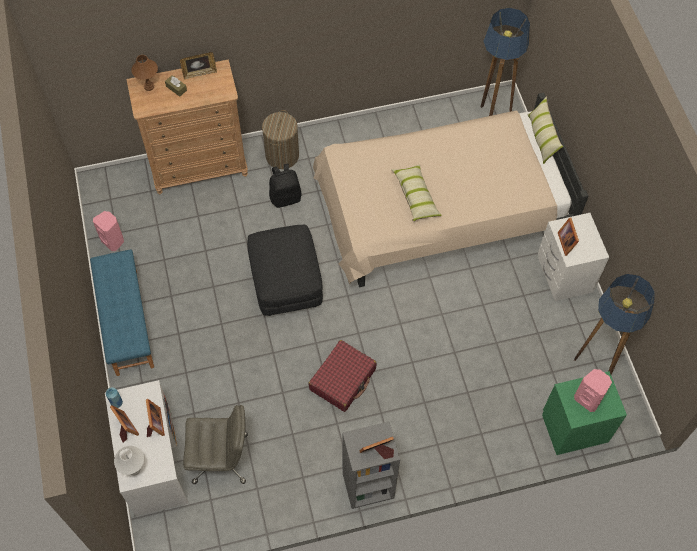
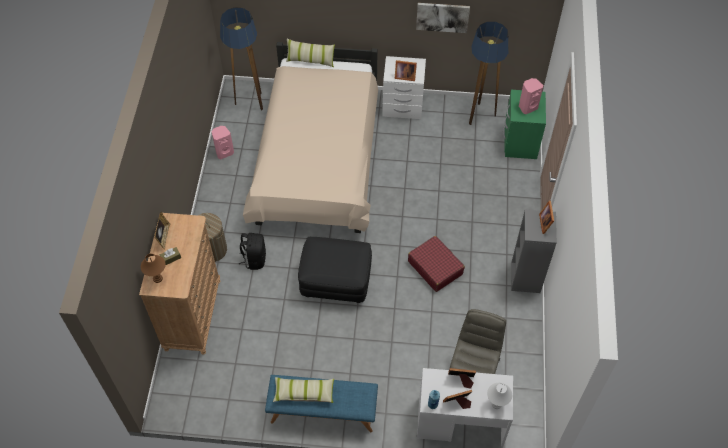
camera: 70 degrees left, 5 degrees down
(113, 241) = (236, 403): pink speaker -> pink speaker (224, 152)
(416, 196) = (327, 149): pillow -> pillow (304, 393)
(639, 233) = (442, 17): none -> picture

